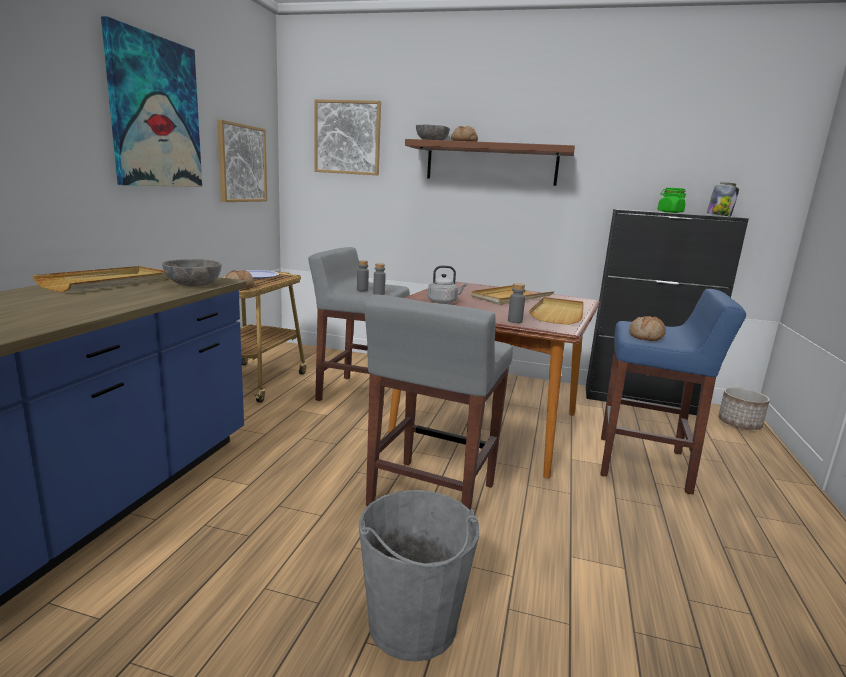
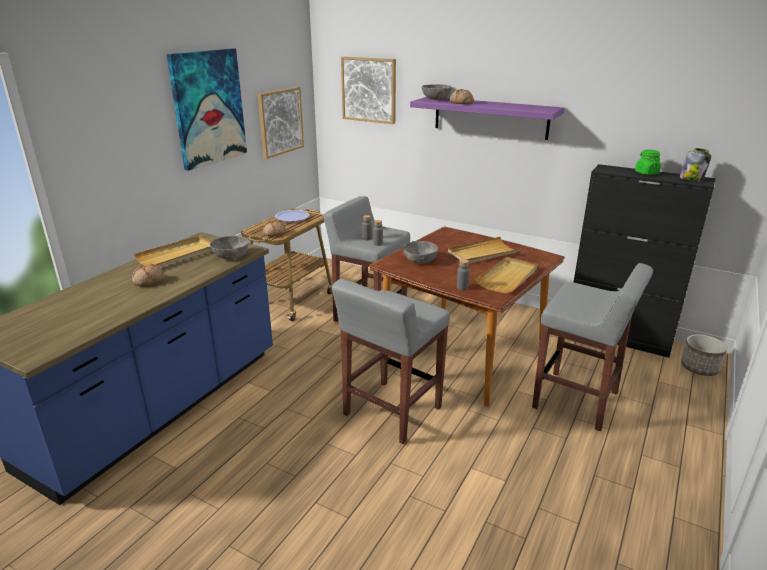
camera: 15 degrees right, 10 degrees up
(412, 624) = (346, 496): grey bucket -> none
(444, 302) = (420, 260): grey kettle -> grey bowl
(491, 164) = (490, 117): brown shelf -> purple shelf
(644, 464) = (577, 401): blue stool -> grey stool
(647, 337) = (570, 305): bread -> bread (149, 281)

